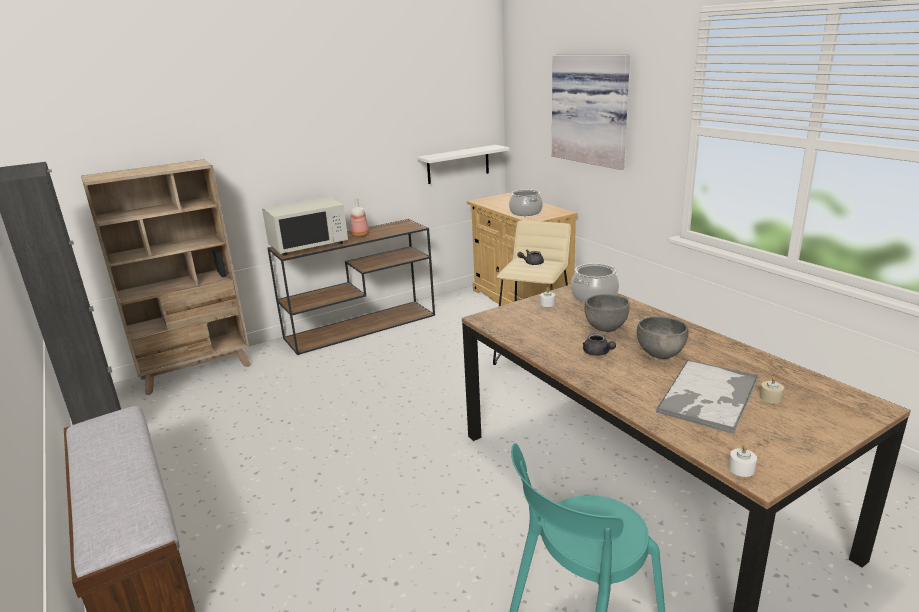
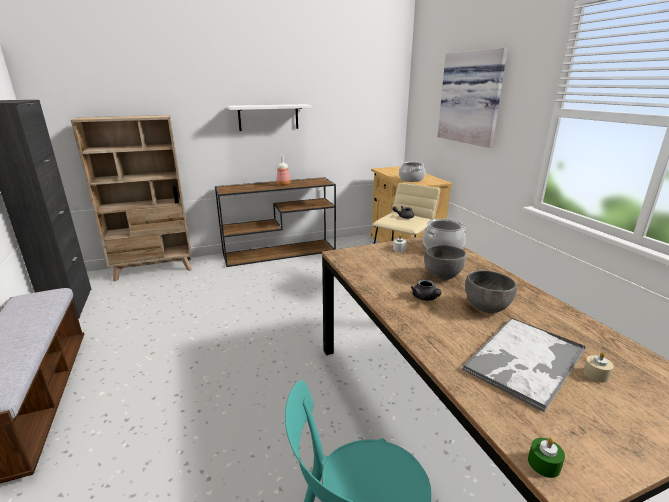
camera: 10 degrees right, 0 degrees up
(308, 245) = (243, 187): white microwave -> none
(458, 164) = (367, 140): white shelf -> white shelf (268, 117)
(741, 469) = (543, 464): white candle -> green candle

